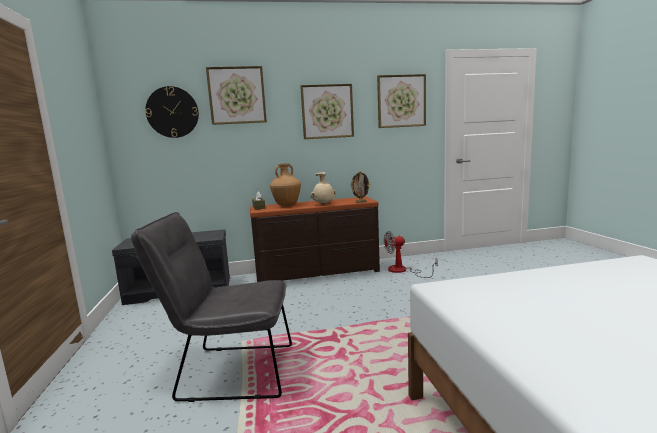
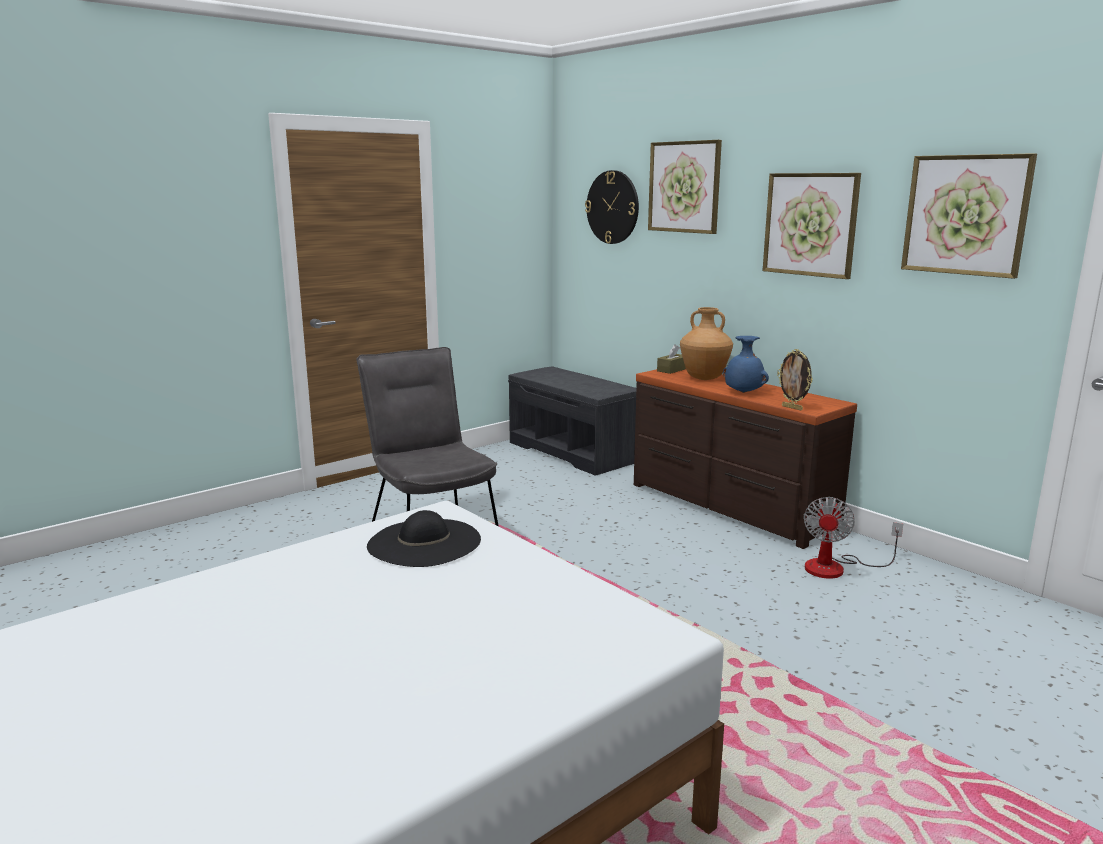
camera: 60 degrees right, 5 degrees up
(324, 204) = (743, 392): beige vase -> blue vase
(403, 271) = (836, 567): fan -> fan turned 120 degrees counterclockwise
(502, 298) = (424, 542): none -> black hat

